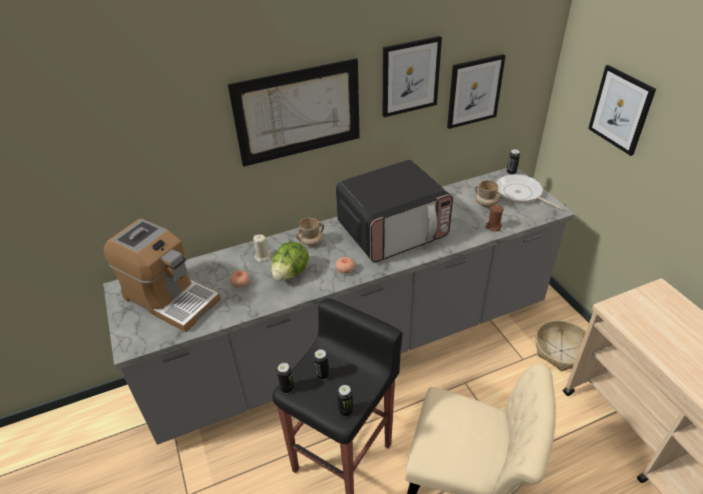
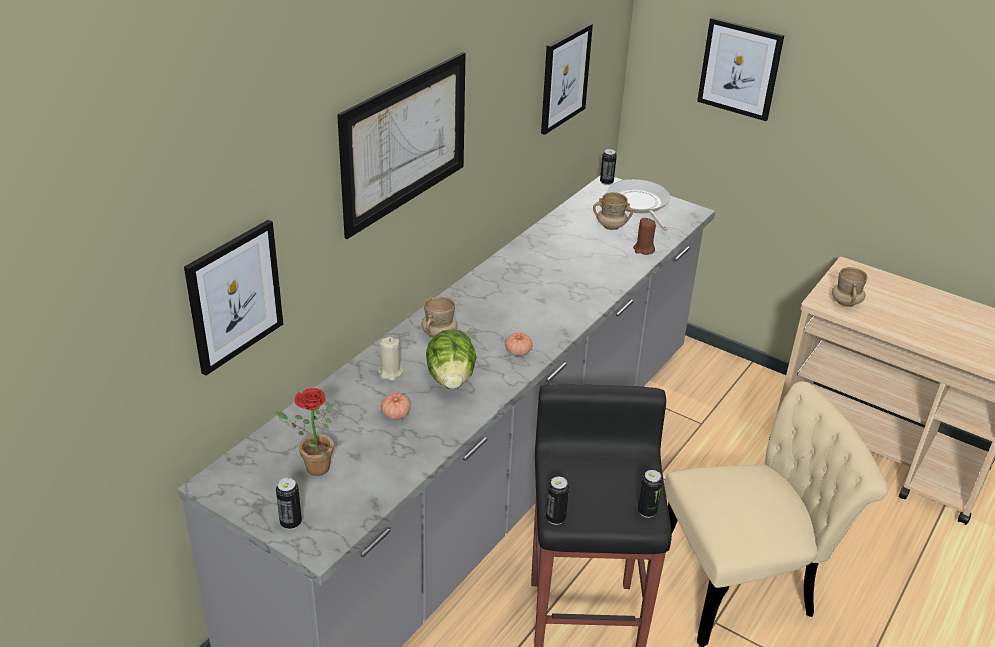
camera: 35 degrees left, 5 degrees down
(170, 298) = (312, 468): coffee machine -> potted plant
(322, 375) = (583, 486): can -> can (291, 523)
(393, 230) = (531, 288): microwave -> none
(410, 76) = (509, 69): picture -> picture (234, 296)
(520, 193) = (639, 204): frying pan -> frying pan turned 60 degrees clockwise
(561, 350) = (734, 398): basket -> none
(632, 316) = (846, 302): none -> beige mug

